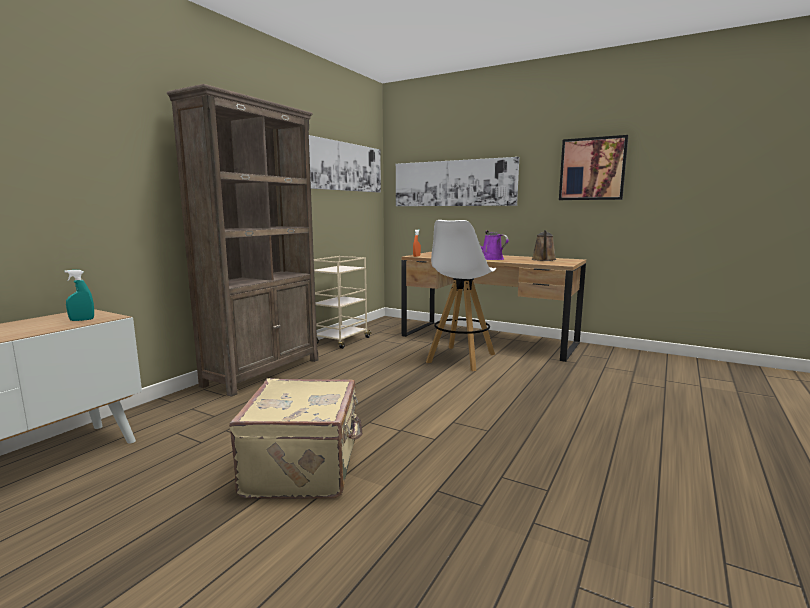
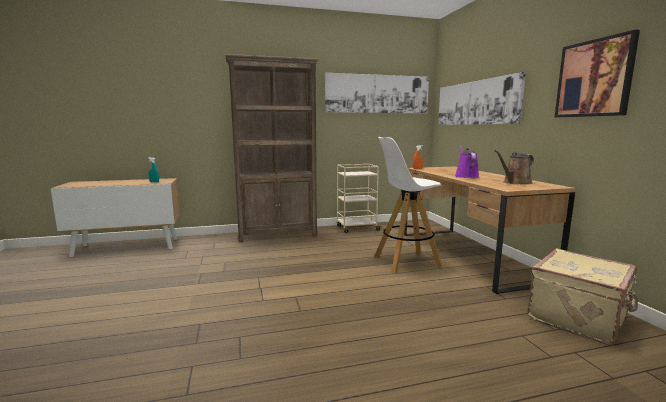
camera: 45 degrees right, 0 degrees up
(305, 467) = (186, 285): beige suitcase -> beige suitcase (579, 317)

